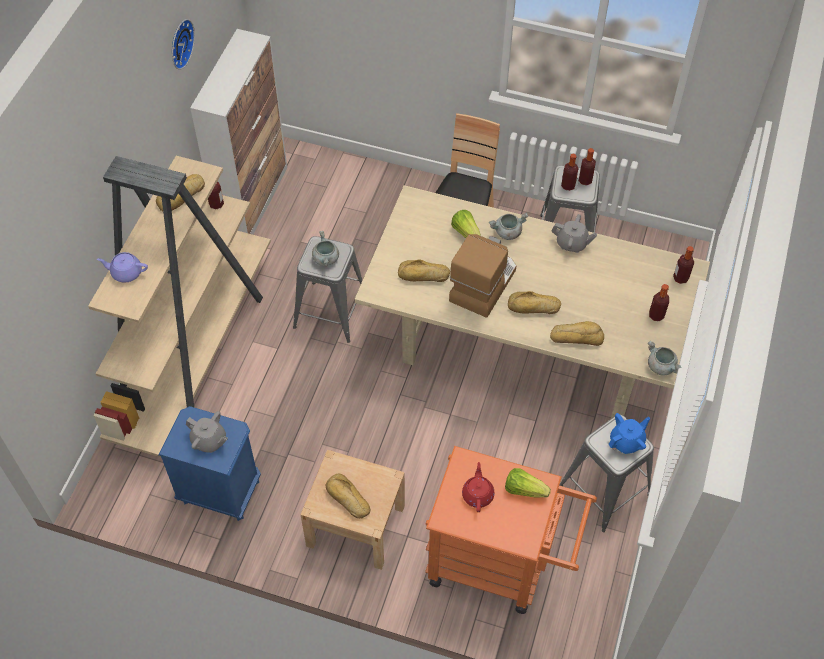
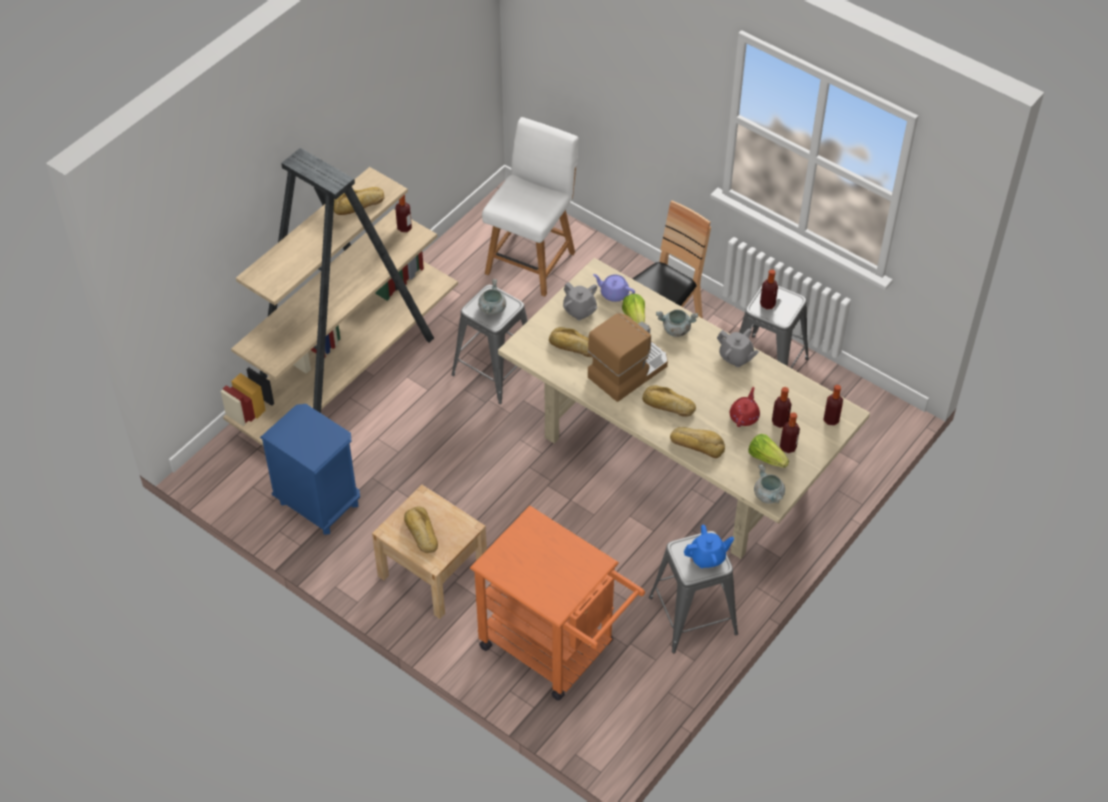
camera: 20 degrees right, 5 degrees down
(126, 272) = (280, 258): purple teapot -> purple teapot (613, 293)
(179, 43) = (404, 62): wall clock -> none
(209, 441) = (310, 438): grey teapot -> grey teapot (580, 310)
(253, 200) = (464, 243): cabinet -> none
(320, 200) = (532, 260): none -> white chair
(477, 494) = (531, 553): red teapot -> red teapot (744, 416)
(524, 489) = (577, 562): lettuce -> lettuce (766, 458)
(585, 180) = (787, 304): bottle -> bottle (780, 422)

